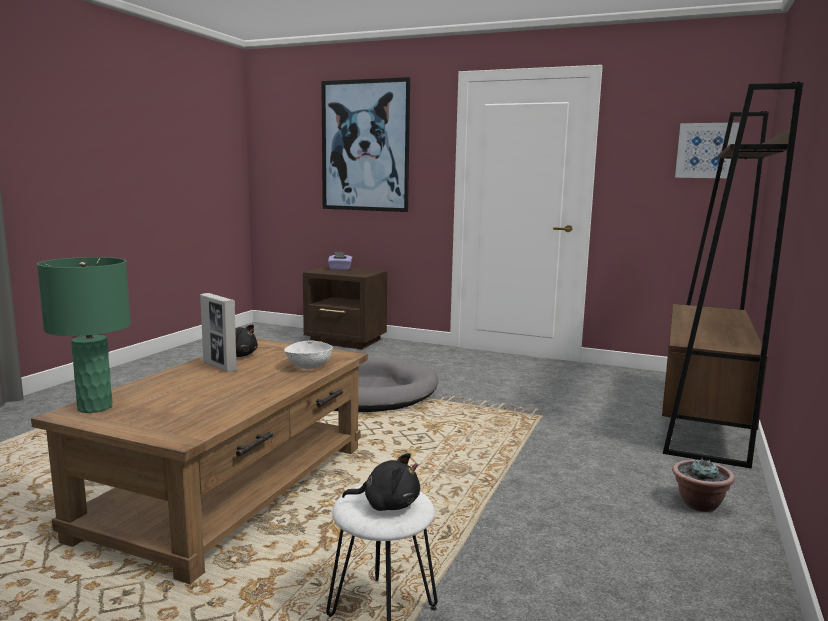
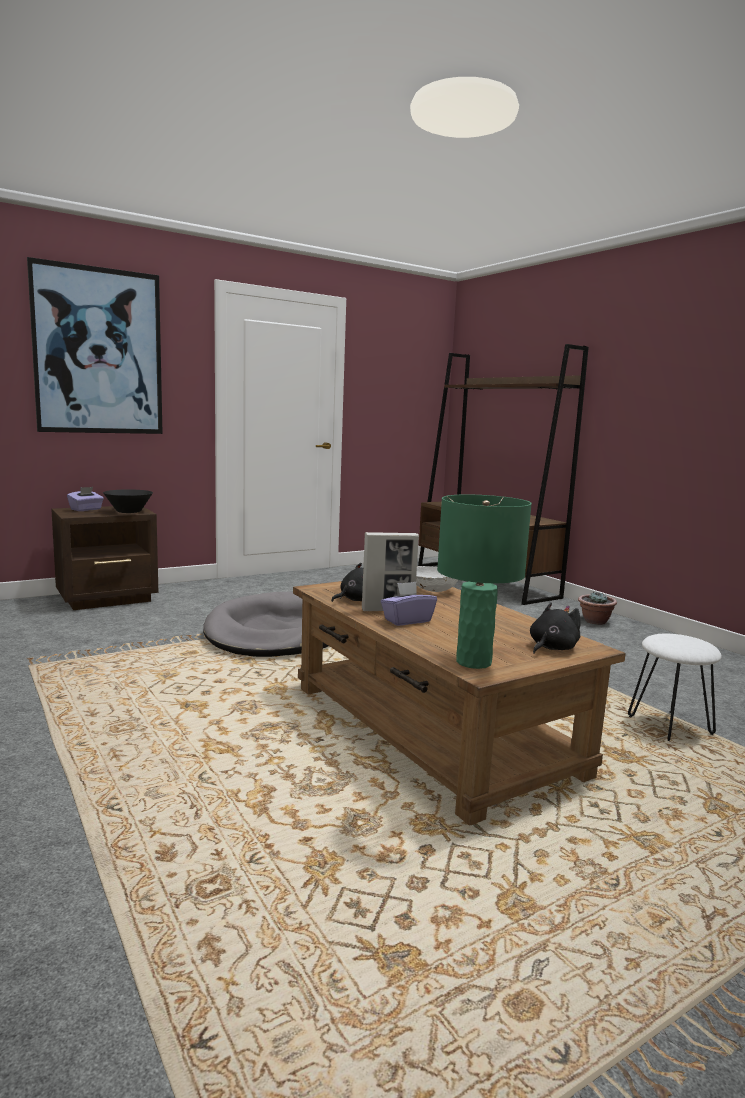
camera: 55 degrees left, 0 degrees up
(195, 375) = (407, 620): none -> purple tissue box
(355, 273) = (129, 512): none -> black bowl
(387, 504) = (690, 642): black plush toy -> black plush toy (551, 648)
(706, 150) = (417, 380): picture -> none

